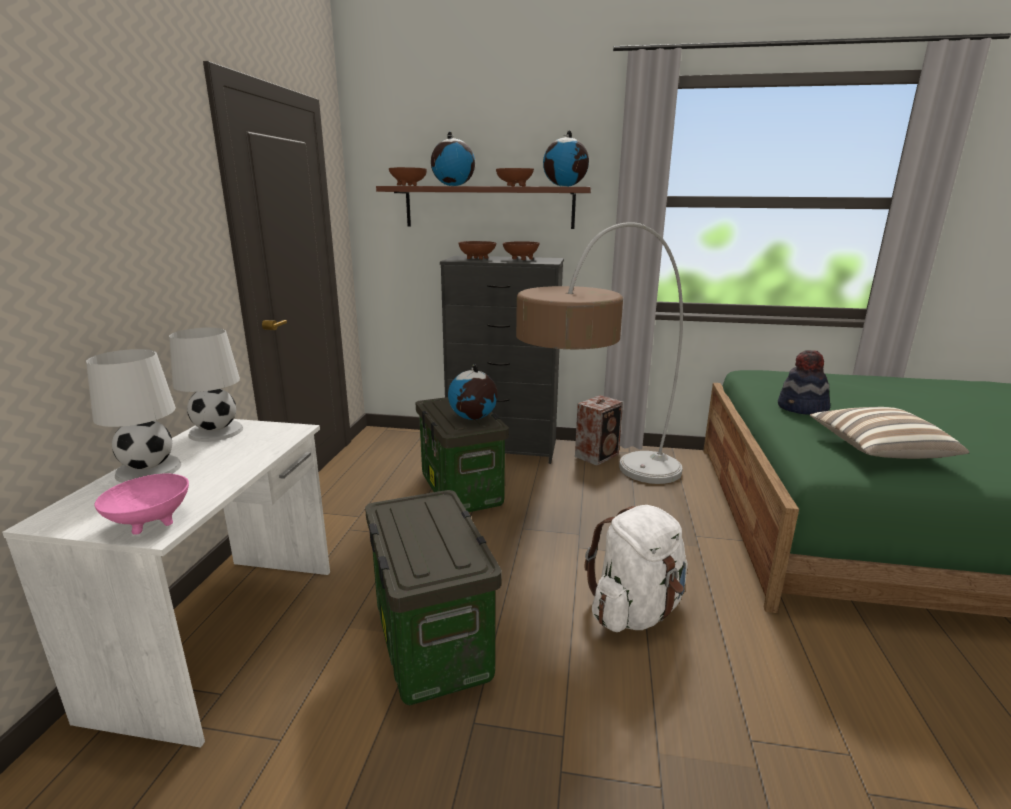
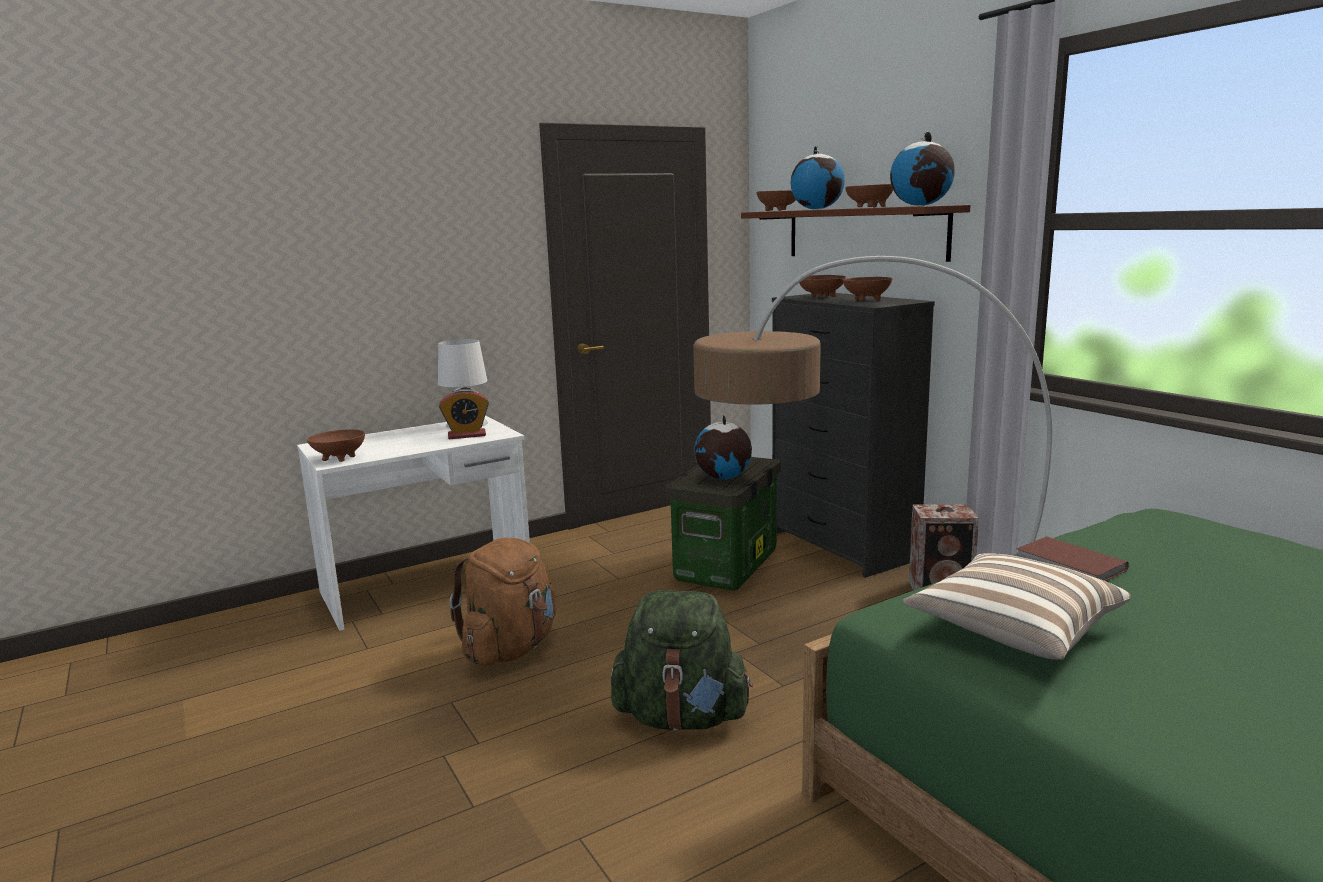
camera: 50 degrees right, 5 degrees down
(149, 470) = (394, 435): white table lamp -> none
(151, 521) = (340, 457): pink bowl -> brown bowl
(254, 442) = (467, 435): none -> alarm clock
(430, 641) = (510, 649): storage box -> brown backpack
(635, 610) = (681, 717): white backpack -> green backpack
(802, 408) = (1070, 564): hat -> brown book

